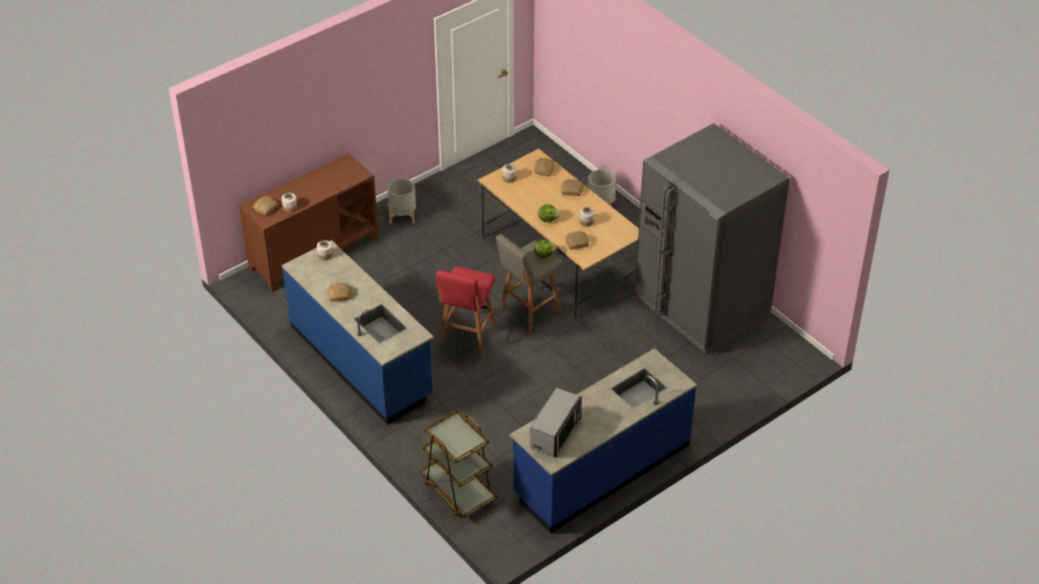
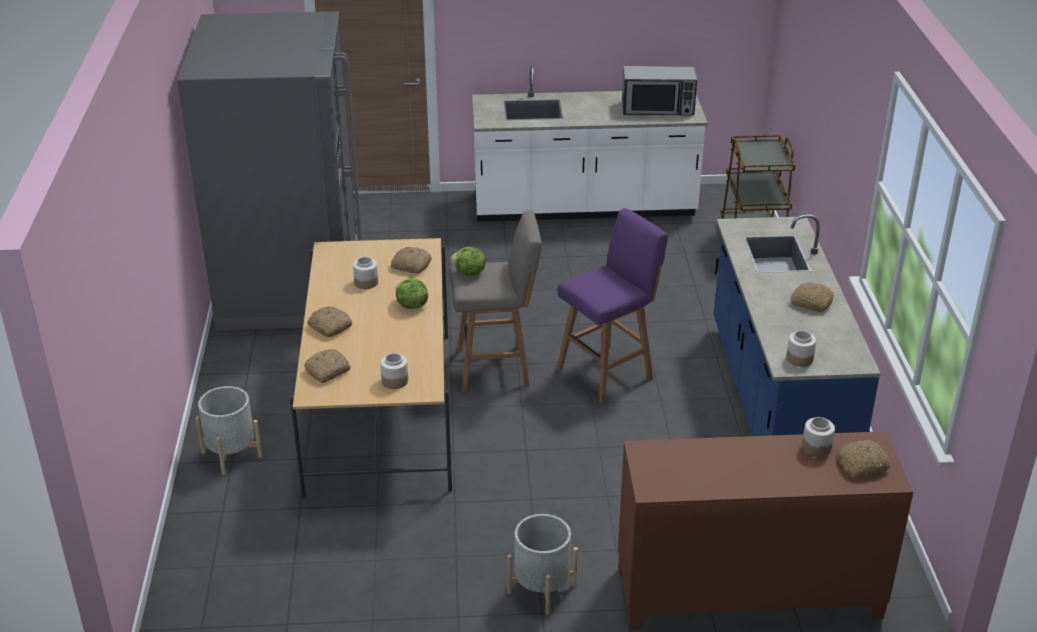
camera: 145 degrees left, 10 degrees down
(466, 336) = (607, 372): red stool -> purple stool
(556, 433) = (658, 109): microwave -> microwave turned 150 degrees counterclockwise
(601, 470) = (584, 207): blue counter -> white counter

